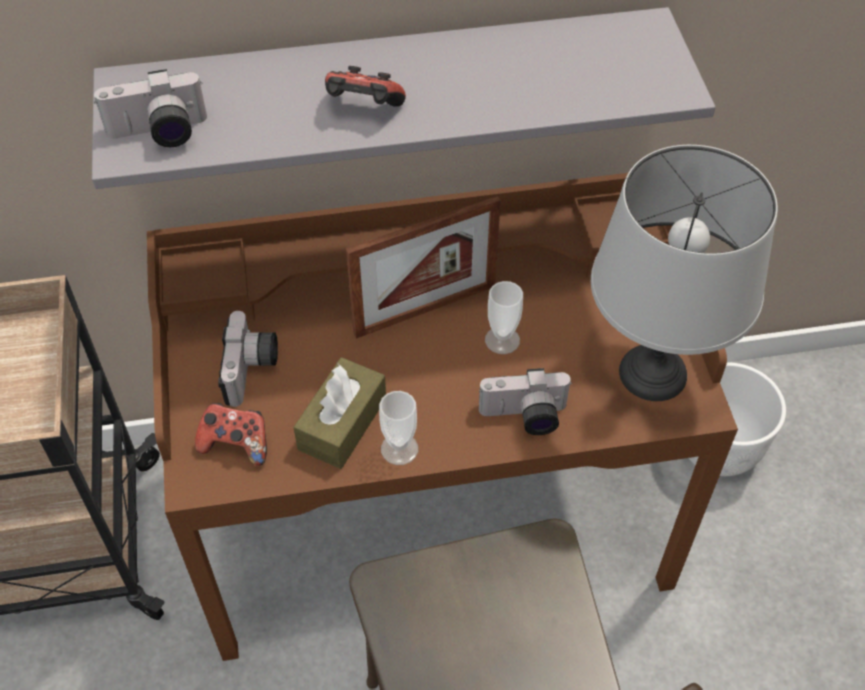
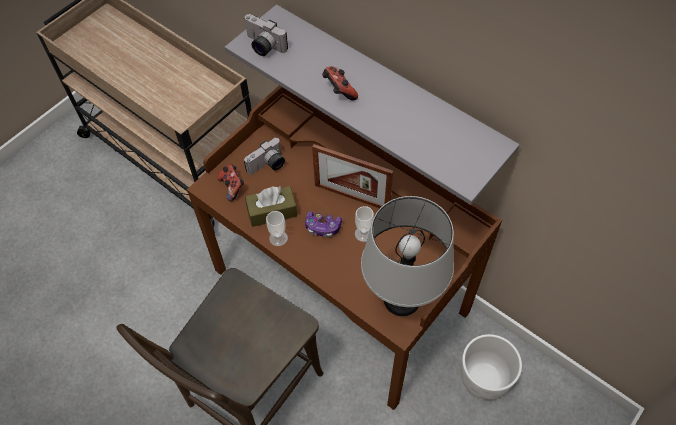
camera: 50 degrees right, 5 degrees up
(439, 380) = (322, 227): none -> game controller
(524, 417) = (333, 269): camera -> none

